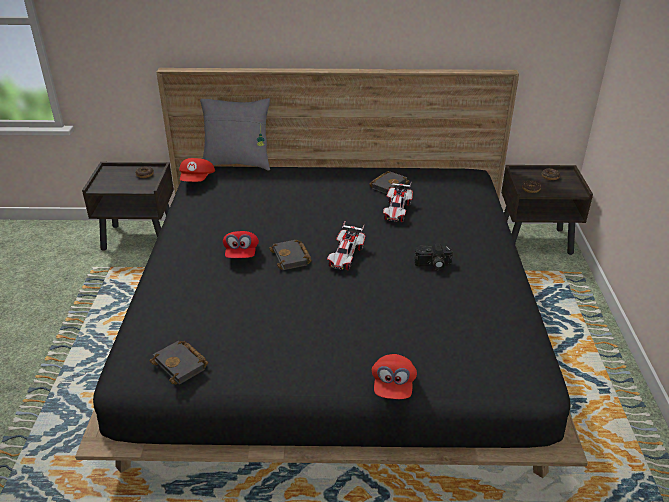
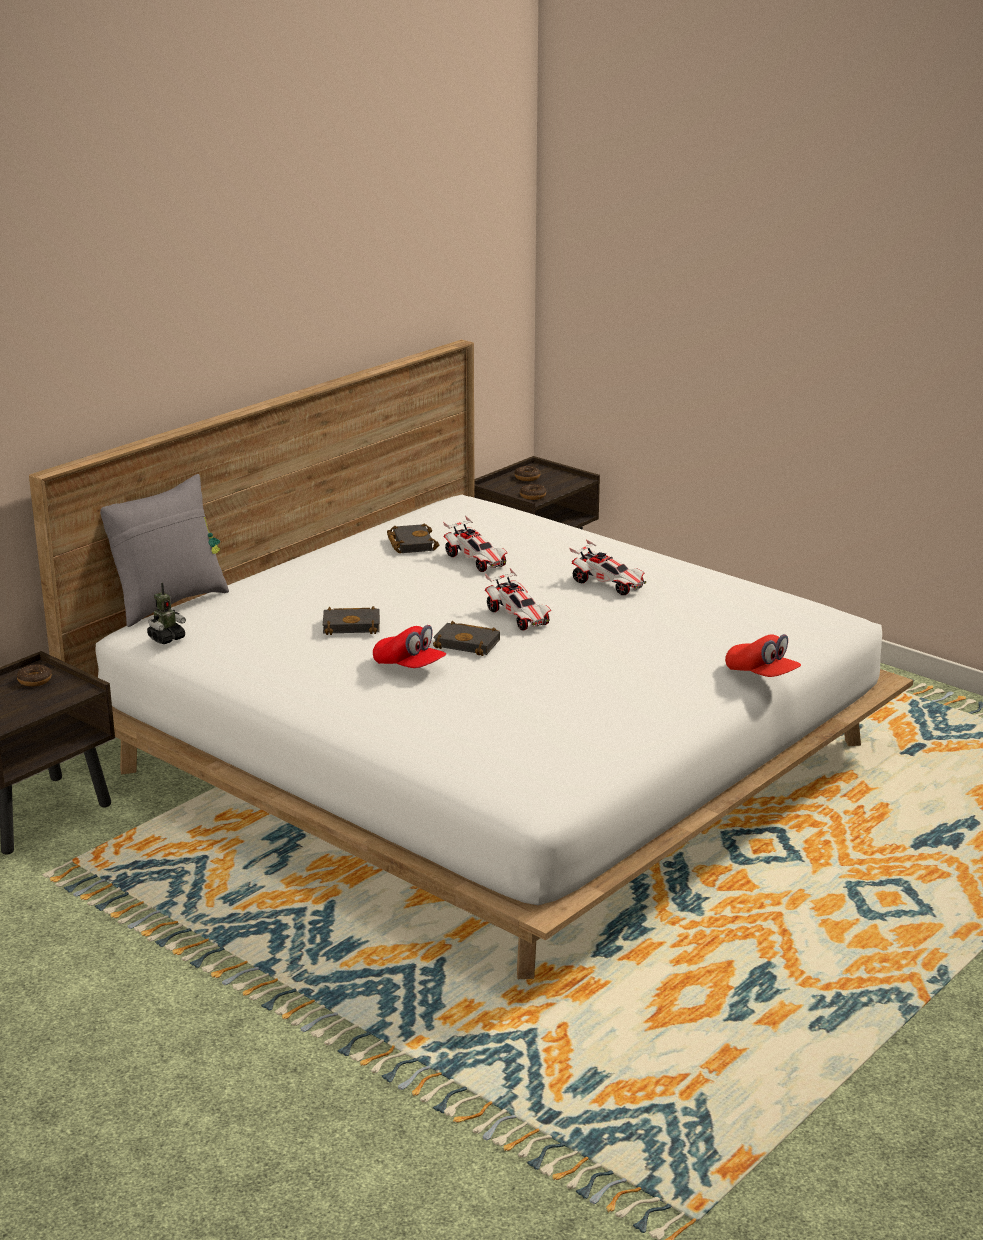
camera: 50 degrees left, 10 degrees down
(182, 365) = (571, 762): black book -> black book (353, 625)
(197, 180) = (166, 638): red cap -> toy robot
(334, 330) = (492, 756): black bed -> white bed
(433, 265) = (608, 584): camera -> toy car

